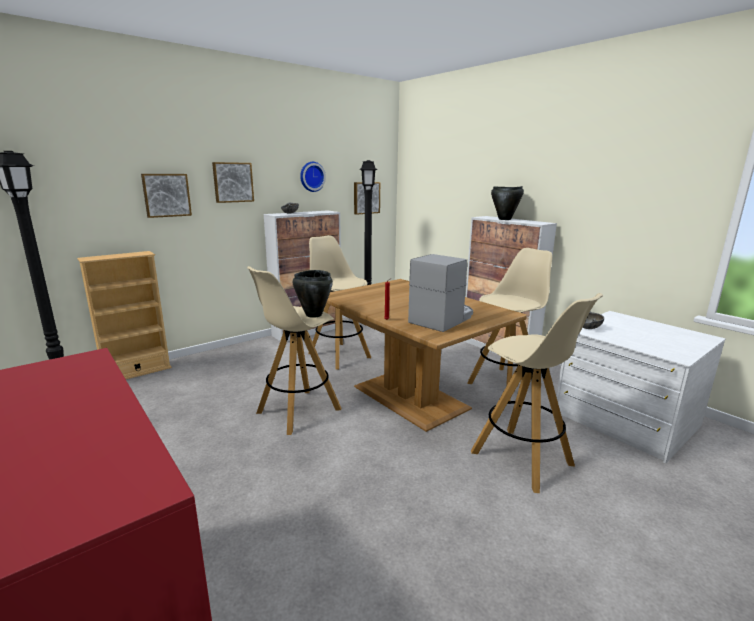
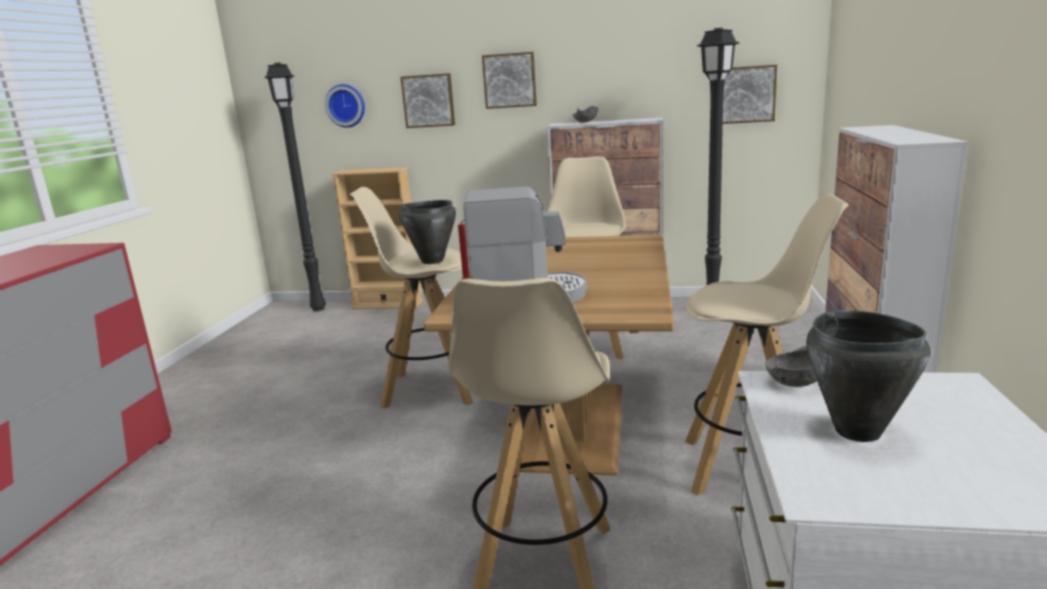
camera: 50 degrees right, 0 degrees up
(311, 176) = (634, 64): wall clock -> wall clock (346, 105)
(504, 219) = (881, 132): black cooking pot -> black cooking pot (857, 432)

